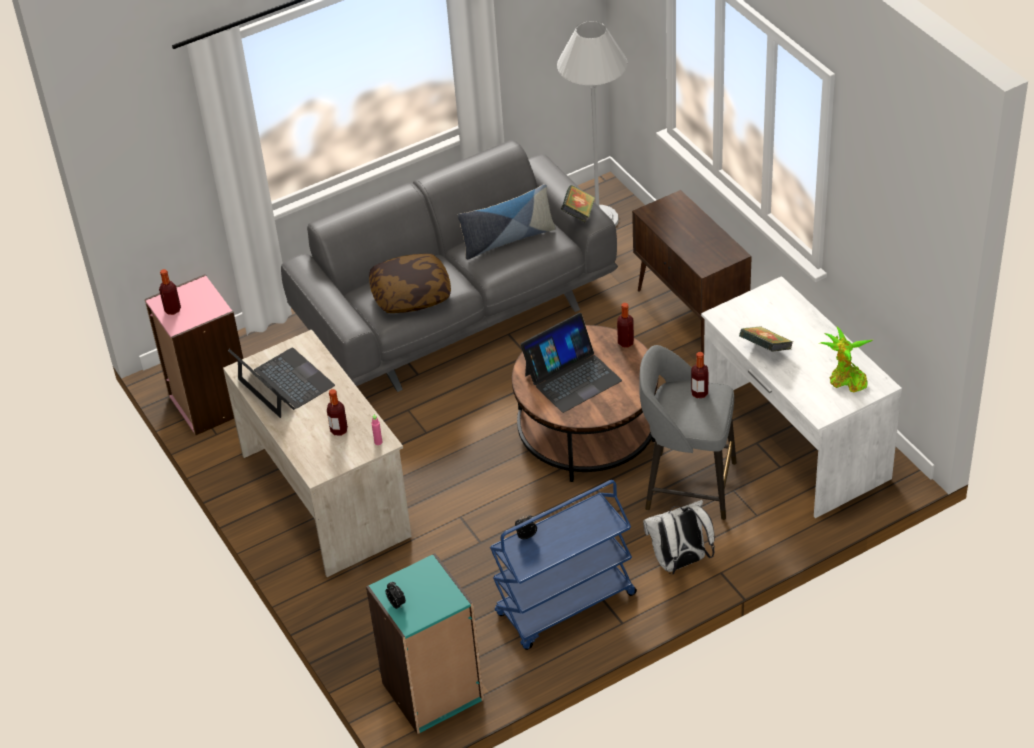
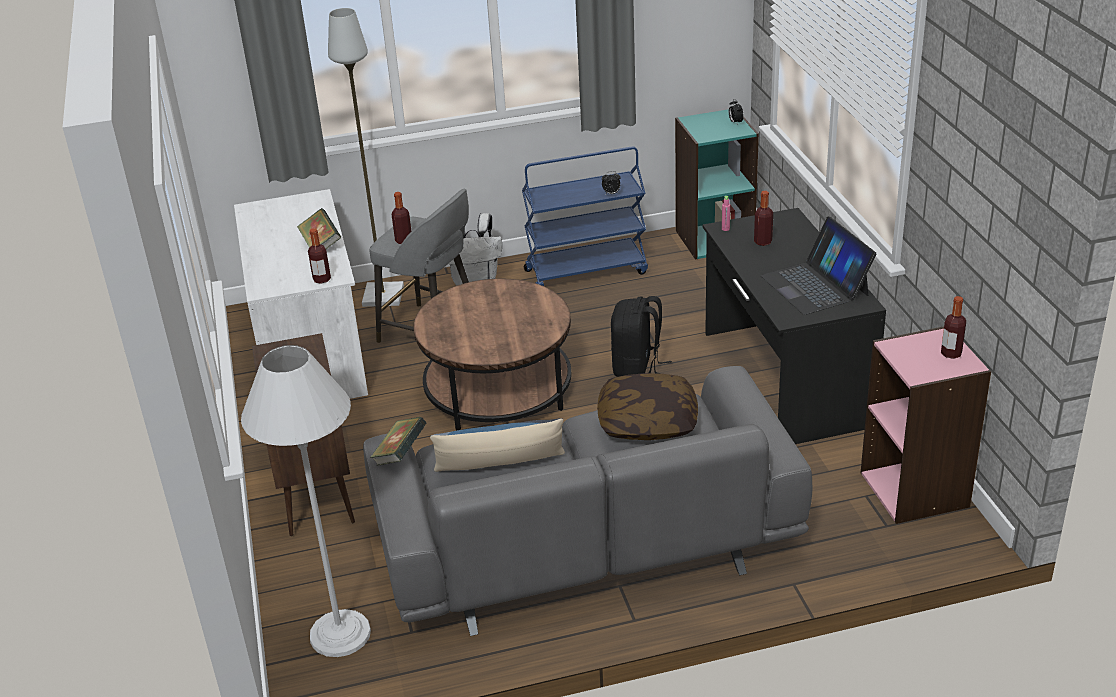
camera: 165 degrees left, 10 degrees down
(327, 494) = (783, 379): beige desk -> black desk
(466, 479) = (637, 369): none -> black backpack
(572, 377) = (505, 319): laptop -> none
(625, 342) = (432, 340): bottle -> bottle (322, 279)
(771, 525) = (382, 295): none -> grey floor lamp
(845, 381) = (275, 214): potted plant -> none

